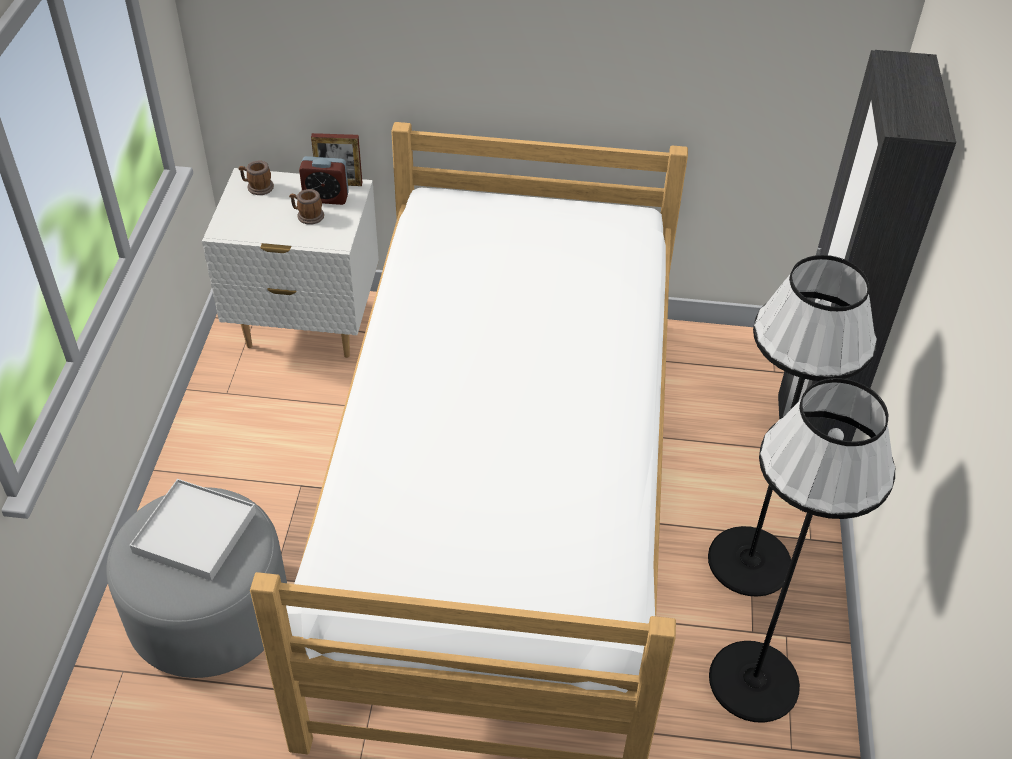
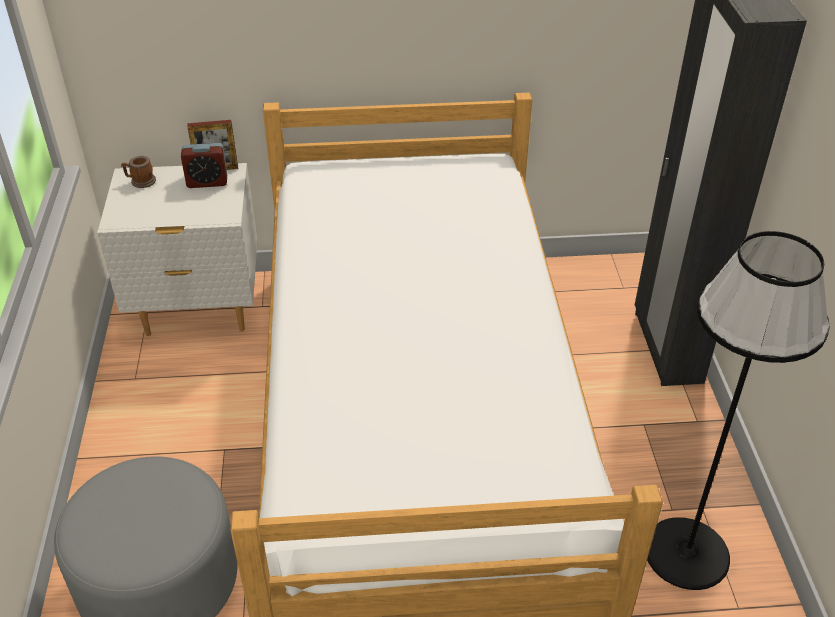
camera: 10 degrees left, 5 degrees down
(194, 532) = (140, 500): white tray -> none
(307, 216) = (193, 199): mug -> none
(750, 560) = (651, 448): black floor lamp -> none

